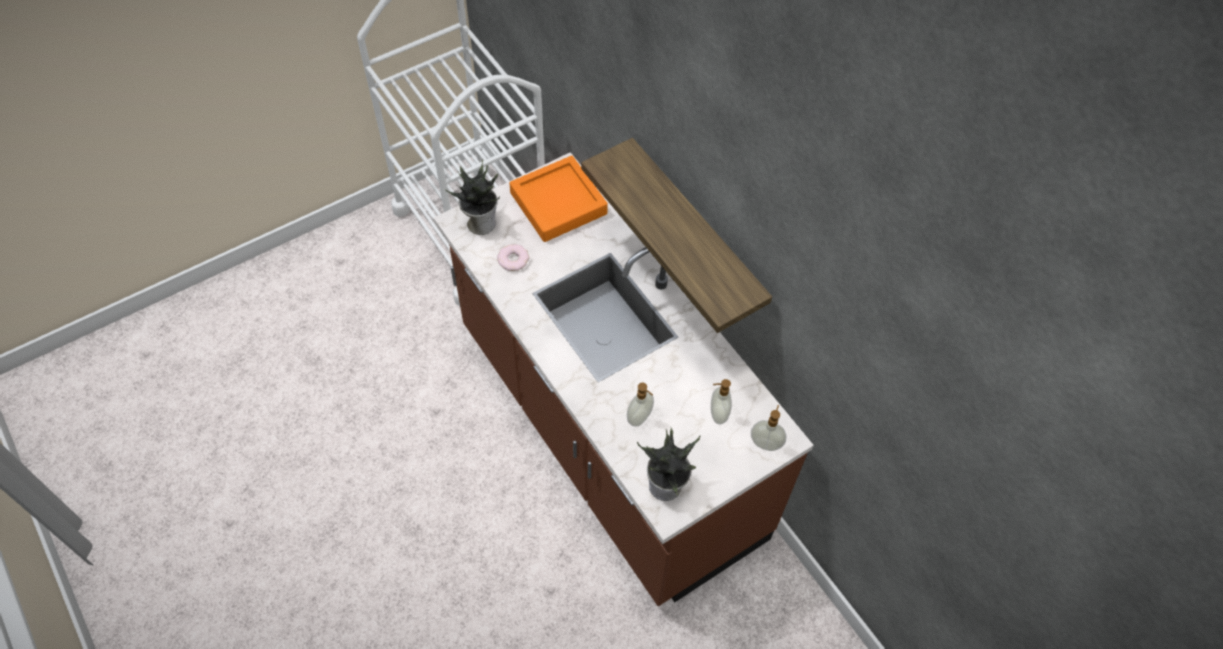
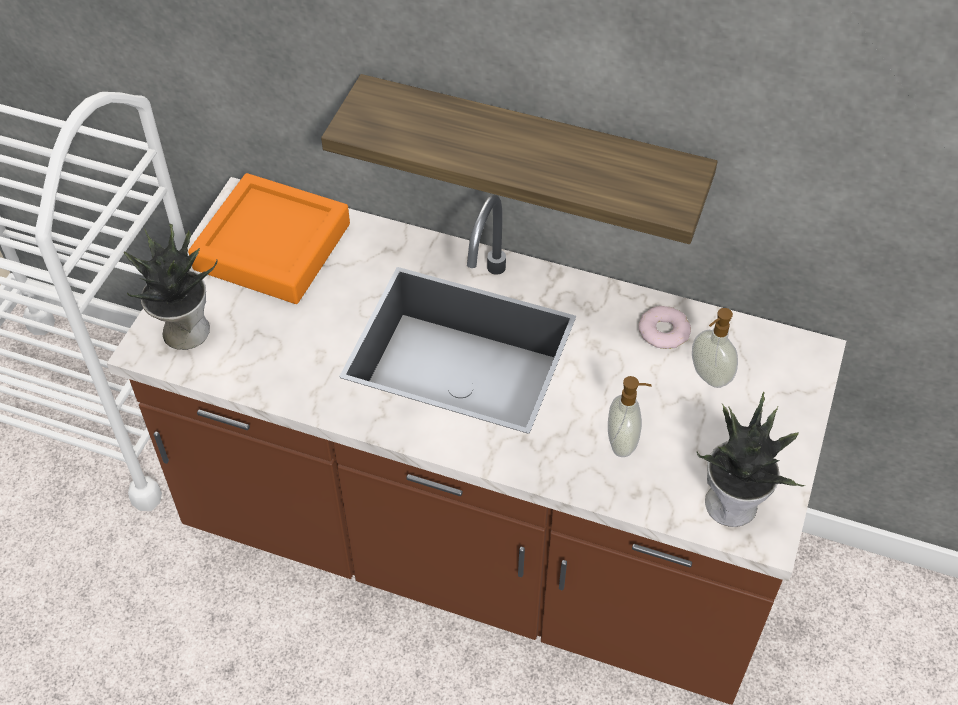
camera: 35 degrees left, 5 degrees down
(513, 260) = (274, 350): donut -> donut (663, 331)
(765, 443) = (794, 373): soap dispenser -> none

